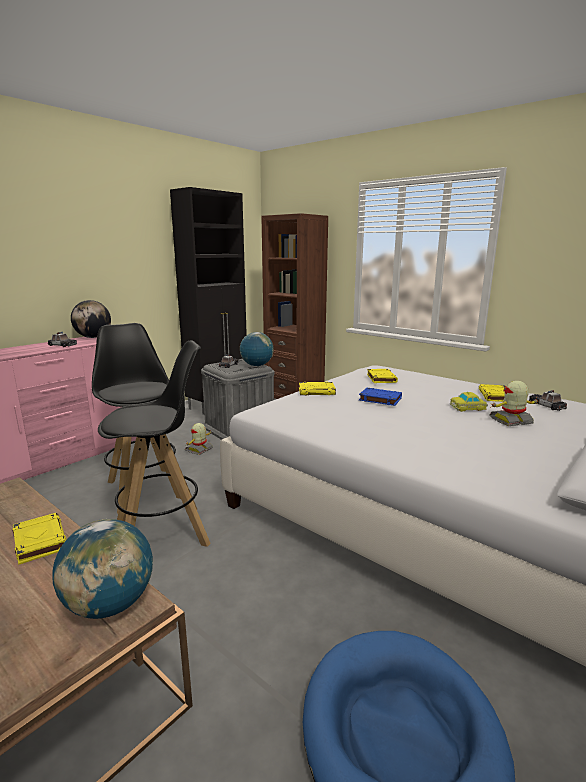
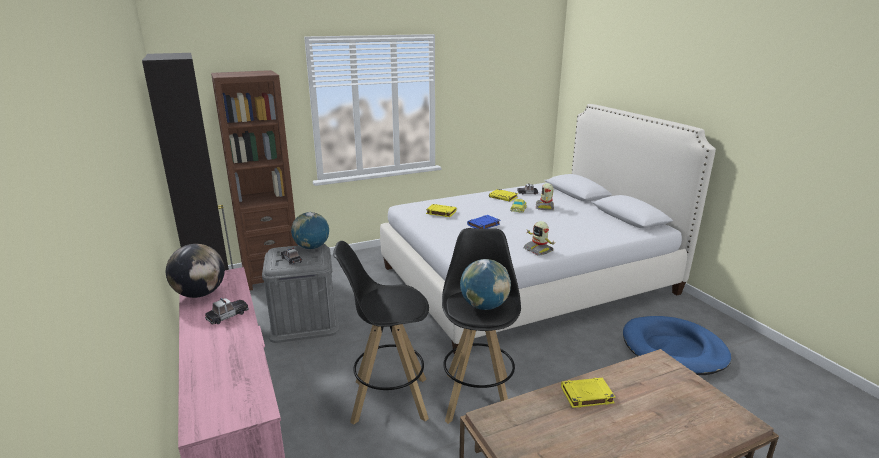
camera: 65 degrees left, 5 degrees up
(110, 605) = (659, 368): globe -> globe (484, 306)
(199, 450) = (332, 354): toy robot -> toy robot (538, 250)
(317, 391) = (447, 238): yellow book -> none

